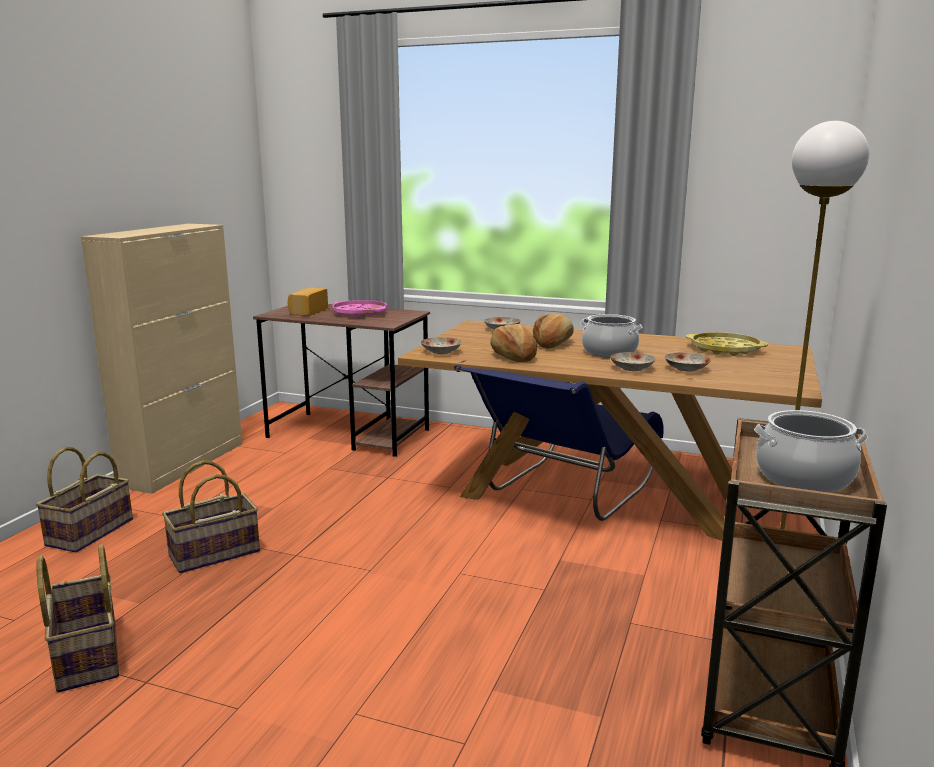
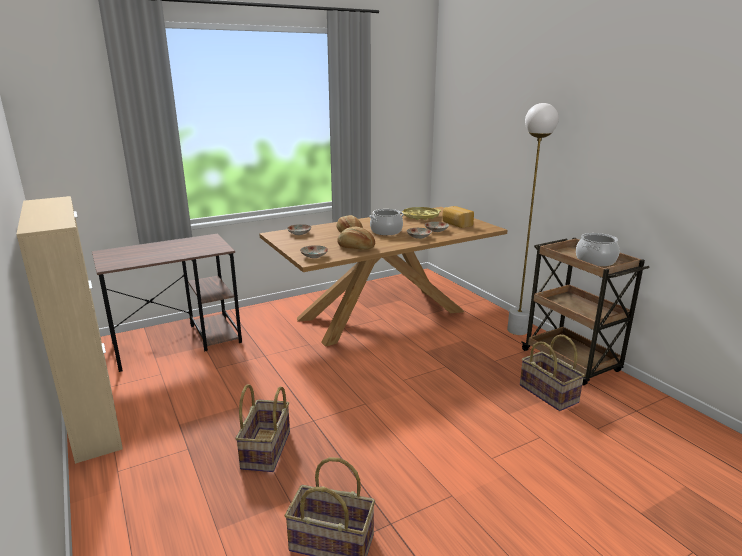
camera: 50 degrees left, 5 degrees up
(91, 533) = (142, 497): basket -> basket (549, 393)
(307, 312) = (131, 256): bread -> bread (456, 224)
(360, 313) = (175, 247): pink tray -> none
(563, 494) = (367, 322): blue chair -> none

